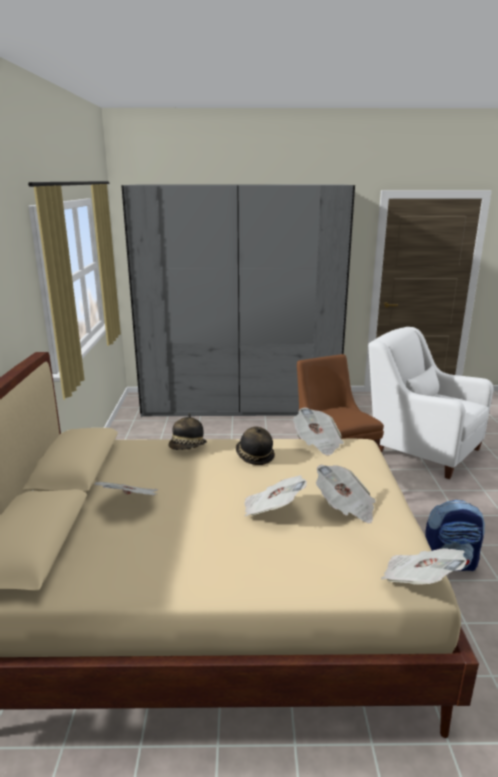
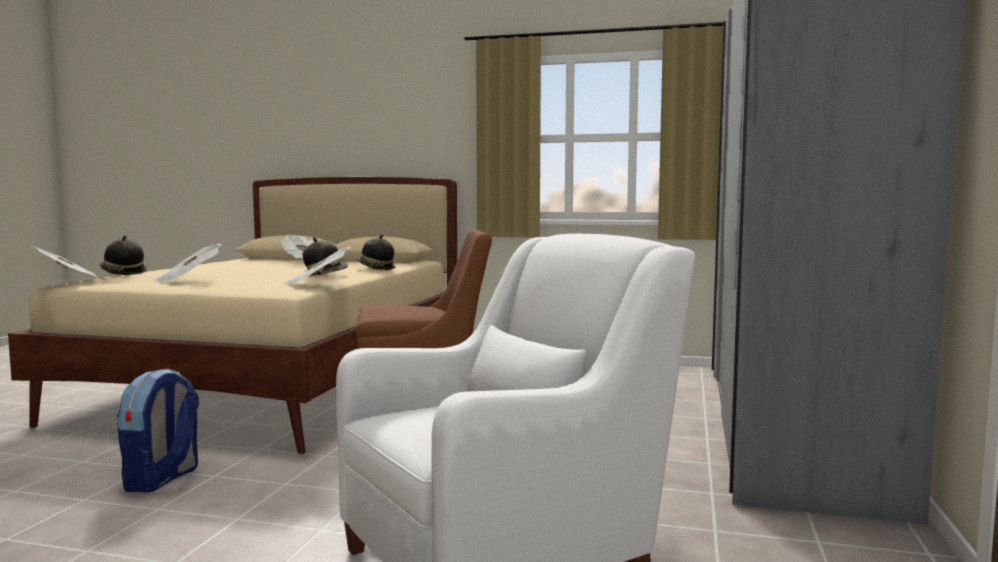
camera: 105 degrees right, 15 degrees down
(272, 510) = (228, 273): newspaper -> none
(341, 573) = (123, 273): none -> hat

